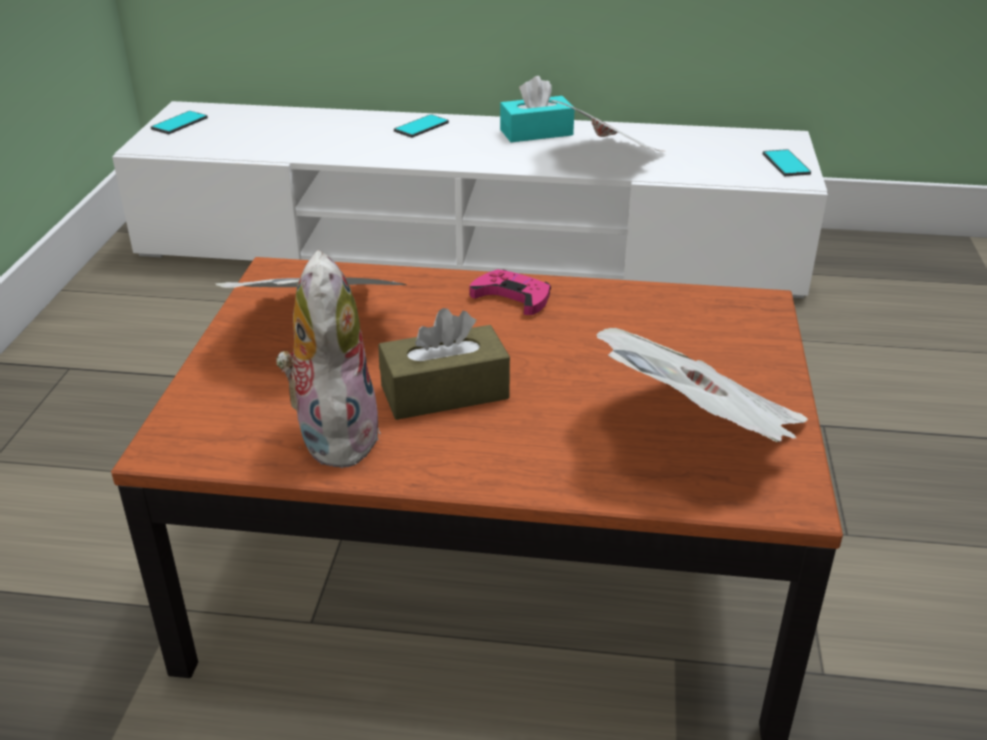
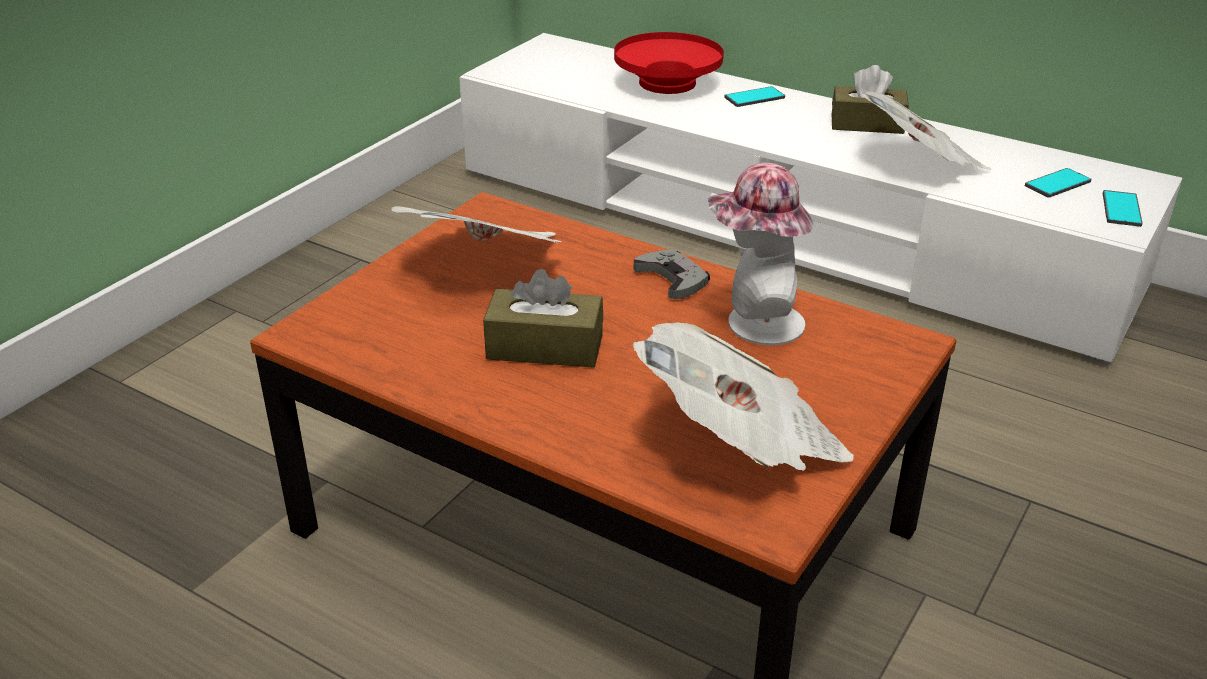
camera: 25 degrees right, 0 degrees up
(179, 123) = (535, 55): phone -> phone (1057, 184)
(331, 127) = (668, 83): none -> red bowl
(333, 434) = (428, 357): plush toy -> none
(512, 297) = (672, 279): pink game controller -> grey game controller
(536, 132) = (867, 124): turquoise tissue box -> brown tissue box
(620, 320) = (755, 324): none -> hat

